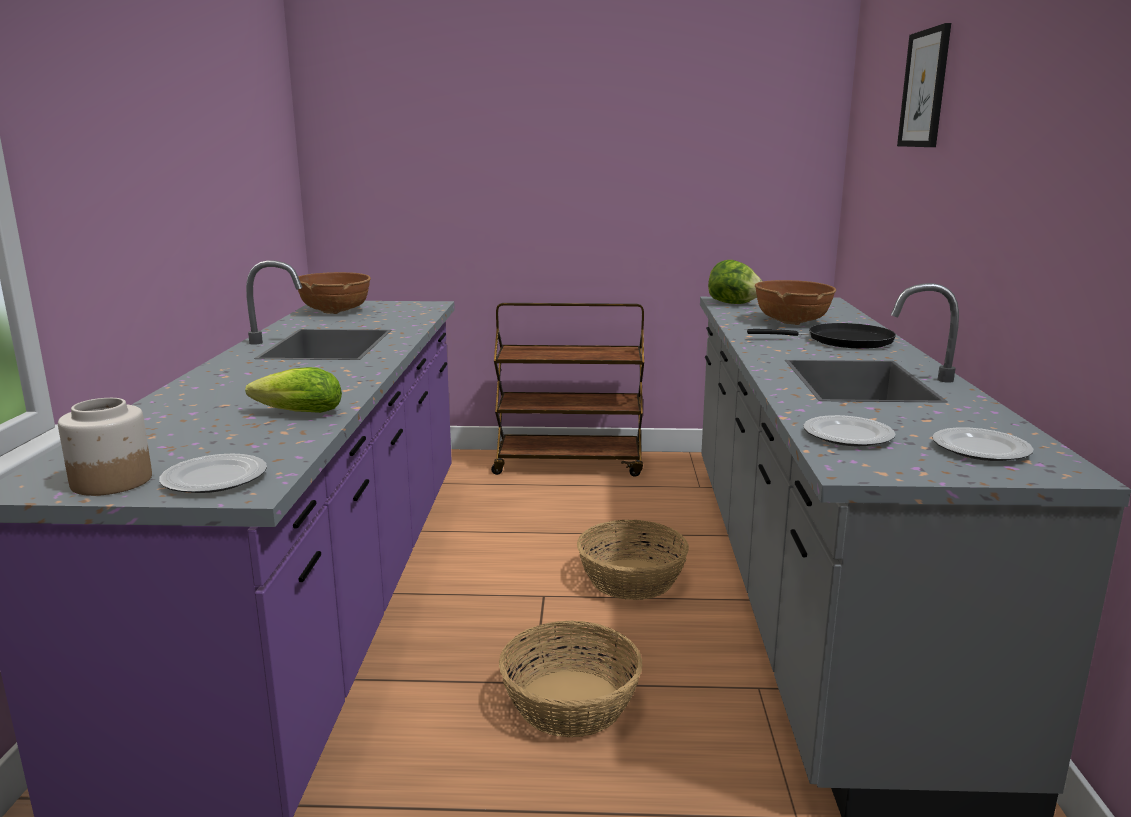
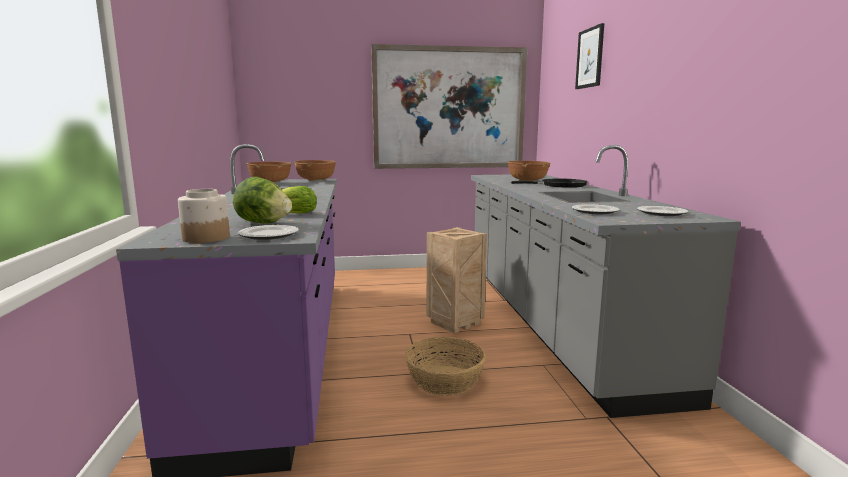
camera: 10 degrees left, 5 degrees down
(415, 306) = (316, 180): none -> brown bowl
(569, 464) = (399, 274): brown cart -> none
(631, 579) = (455, 323): basket -> crate
(669, 169) = (448, 108): none -> picture
(733, 303) = (491, 176): lettuce -> lettuce (263, 223)

